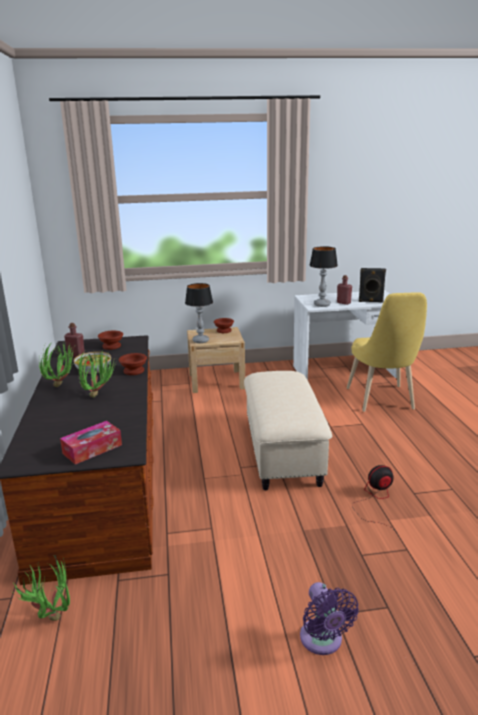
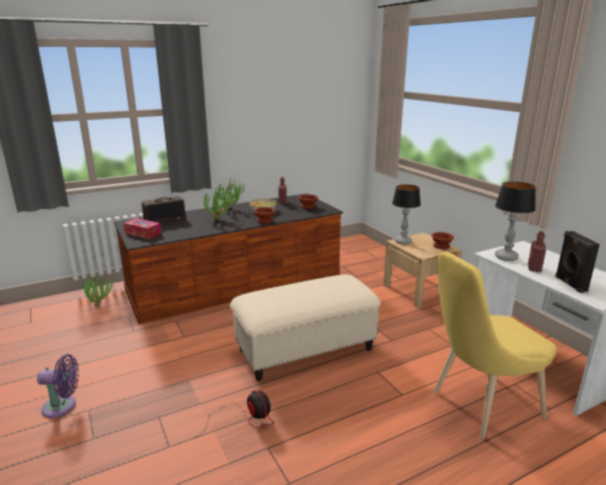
camera: 70 degrees right, 0 degrees up
(45, 431) = (165, 219): none -> radio
(322, 641) = (63, 406): purple fan -> purple fan turned 150 degrees counterclockwise

